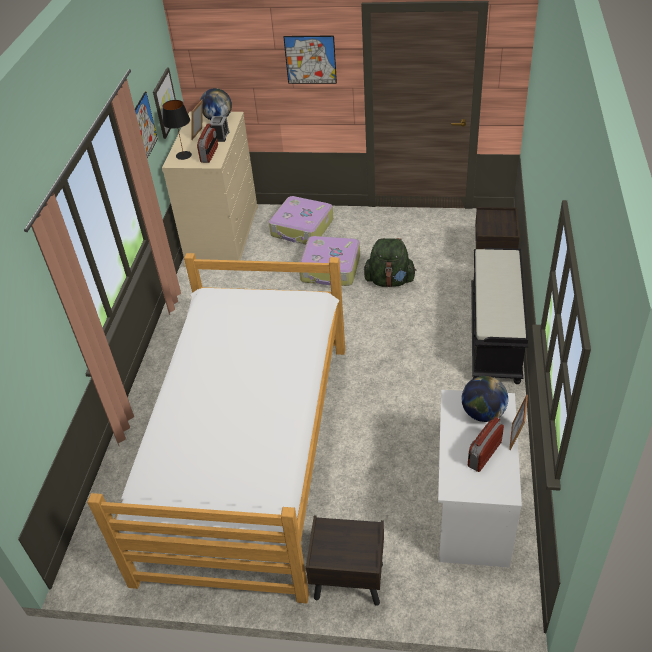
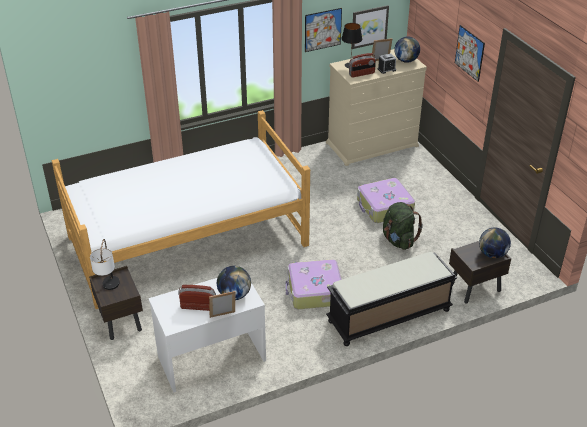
camera: 55 degrees right, 5 degrees down
(302, 228) = (415, 176): suitcase -> suitcase (314, 291)
(347, 552) = (109, 290): none -> table lamp
(501, 216) = (492, 254): none -> globe

